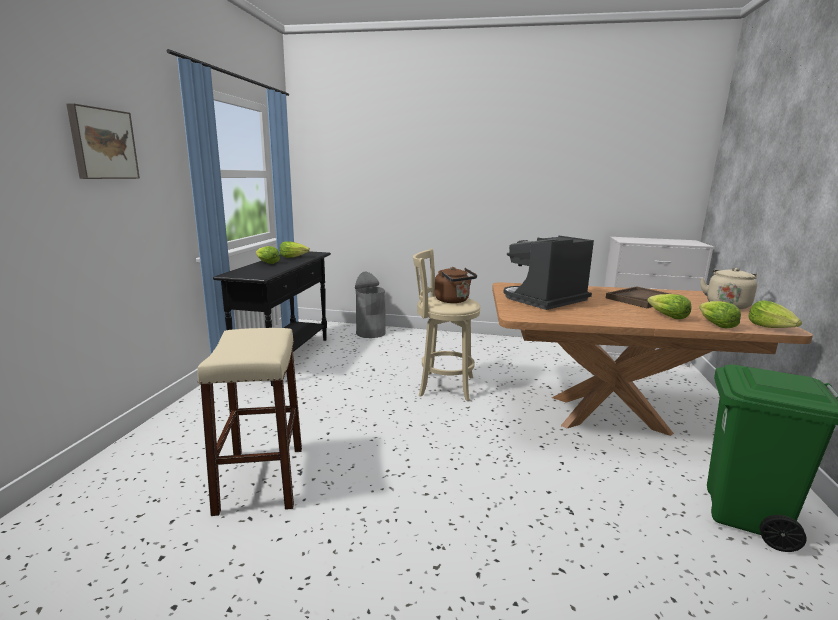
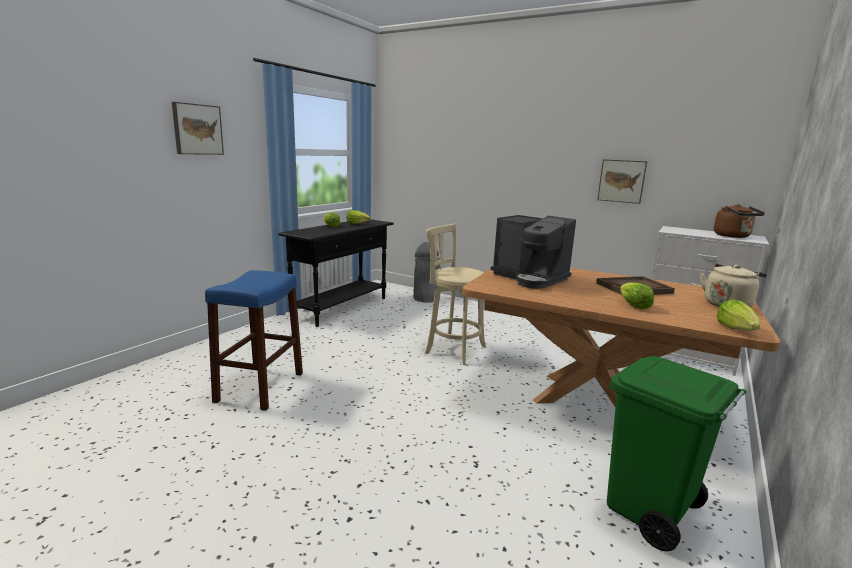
camera: 20 degrees right, 0 degrees up
(261, 478) = (260, 387): beige stool -> blue stool
(453, 301) = (462, 272): brown kettle -> brown kettle (733, 236)
(545, 300) = (530, 278): coffee machine -> coffee machine turned 120 degrees counterclockwise
(569, 195) = (622, 181): none -> picture
(715, 325) = (673, 318): lettuce -> none

